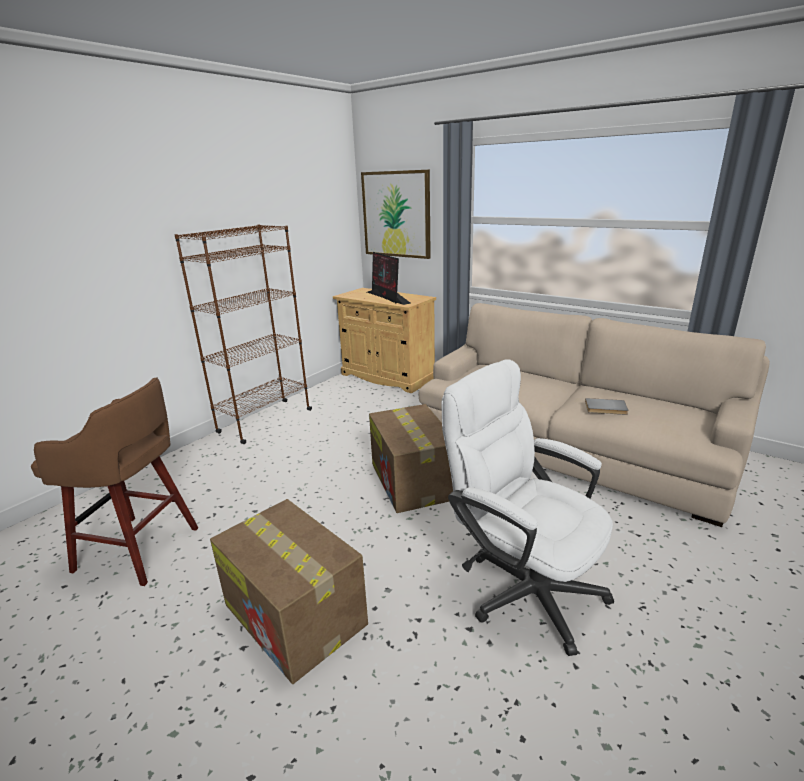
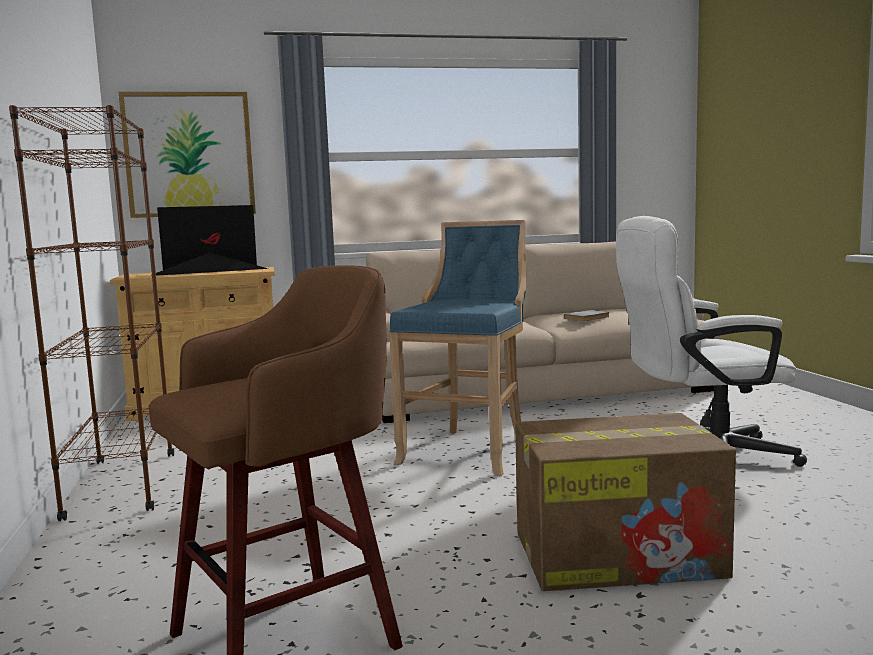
camera: 50 degrees left, 15 degrees down
(387, 297) = (209, 272): monitor -> monitor turned 150 degrees clockwise
(413, 482) = (469, 450): cardboard box -> blue stool

